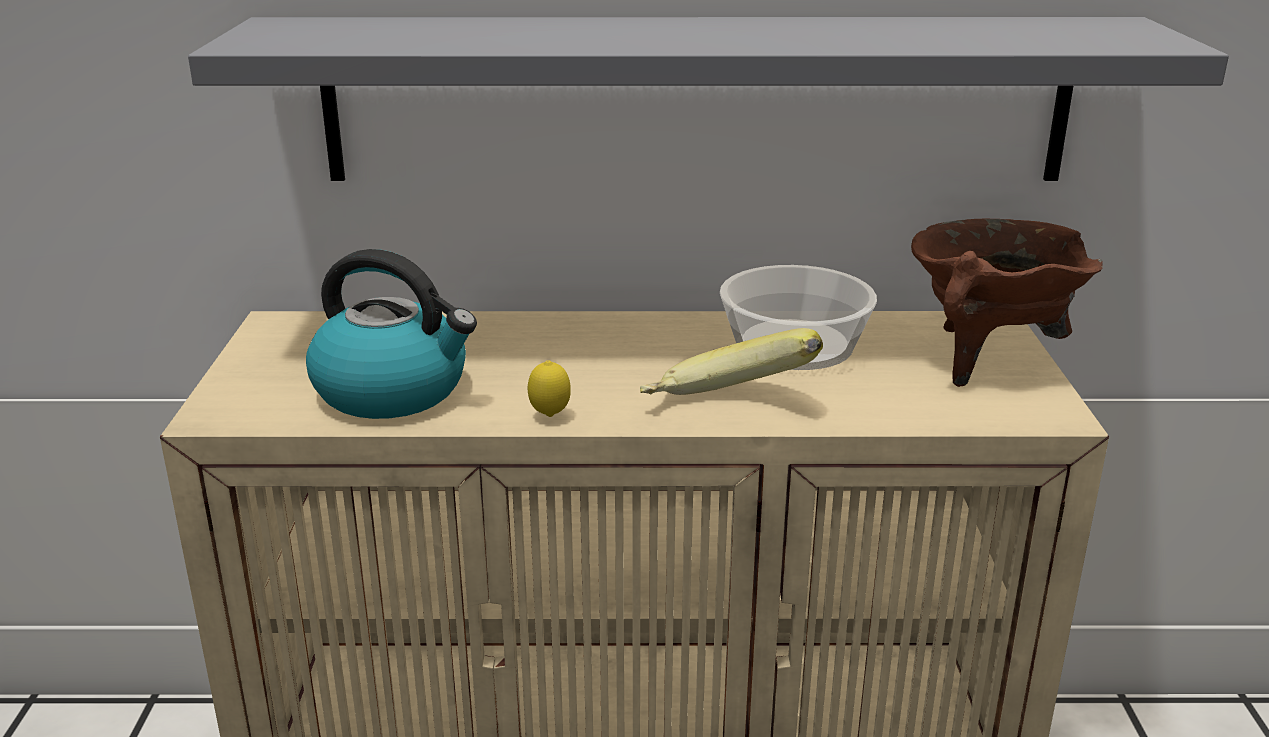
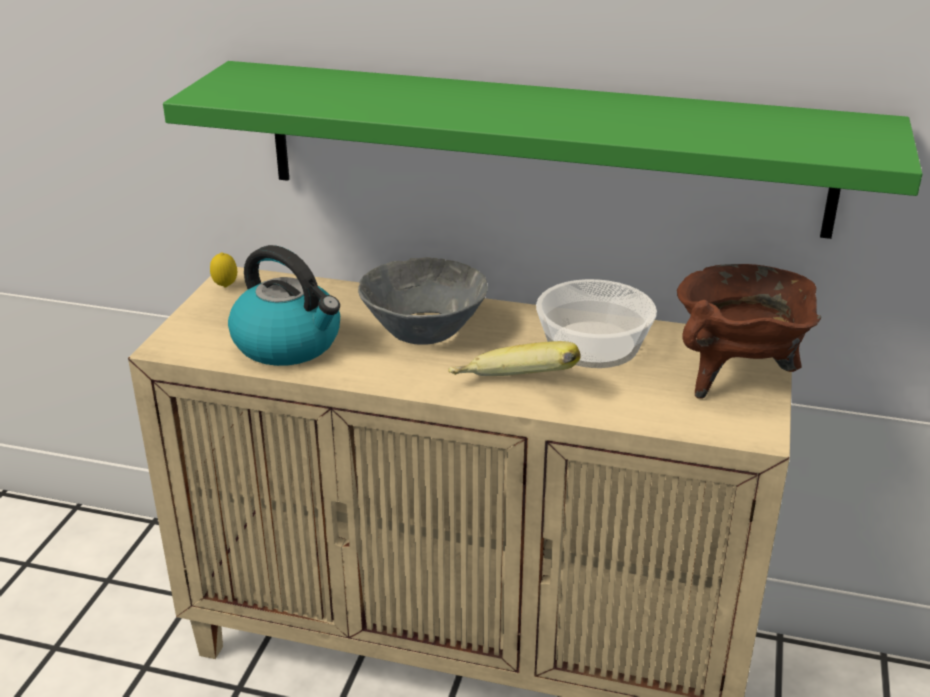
camera: 15 degrees right, 5 degrees up
(550, 416) = (384, 379): lemon -> lemon (225, 287)
(571, 352) = (425, 329): none -> grey bowl
(696, 100) = (542, 147): grey shelf -> green shelf

